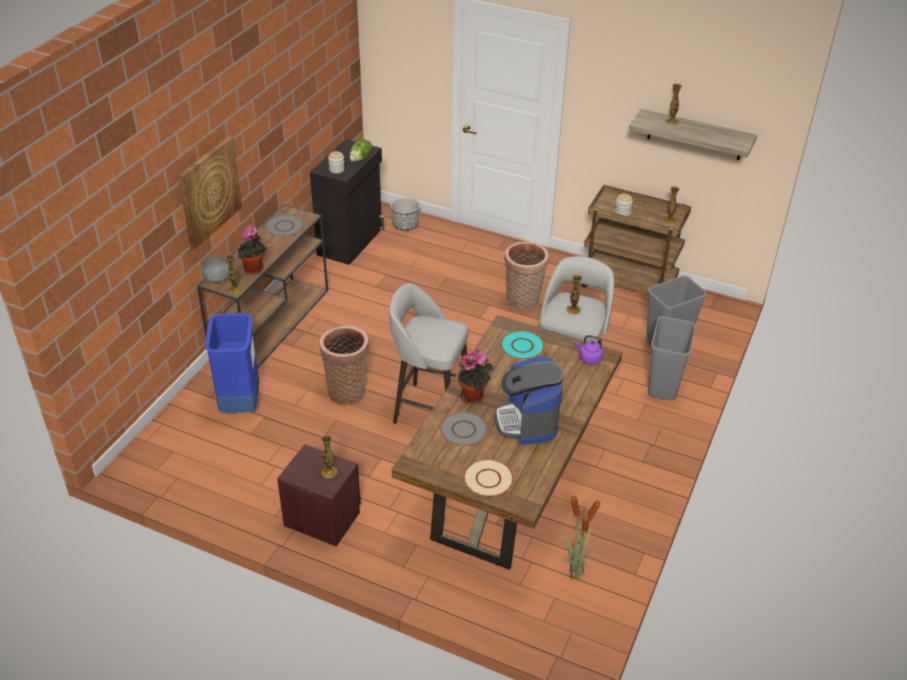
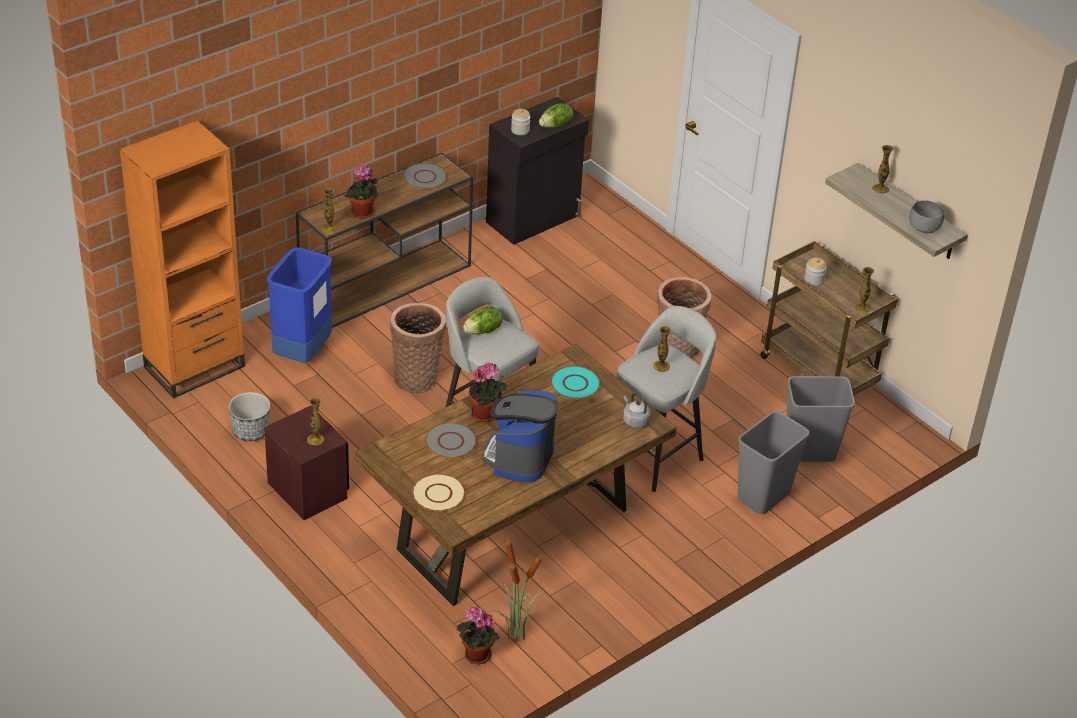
camera: 25 degrees right, 0 degrees up
(155, 449) = (194, 367): none -> orange bookcase
(209, 191) = (335, 116): picture -> none
(217, 278) = (320, 211): grey bowl -> grey bowl (923, 228)
(405, 225) = (609, 219): planter -> planter (251, 431)
(419, 329) = (483, 331): none -> lettuce
(557, 605) = (475, 656): none -> potted plant
(589, 358) = (634, 420): purple kettle -> grey kettle

